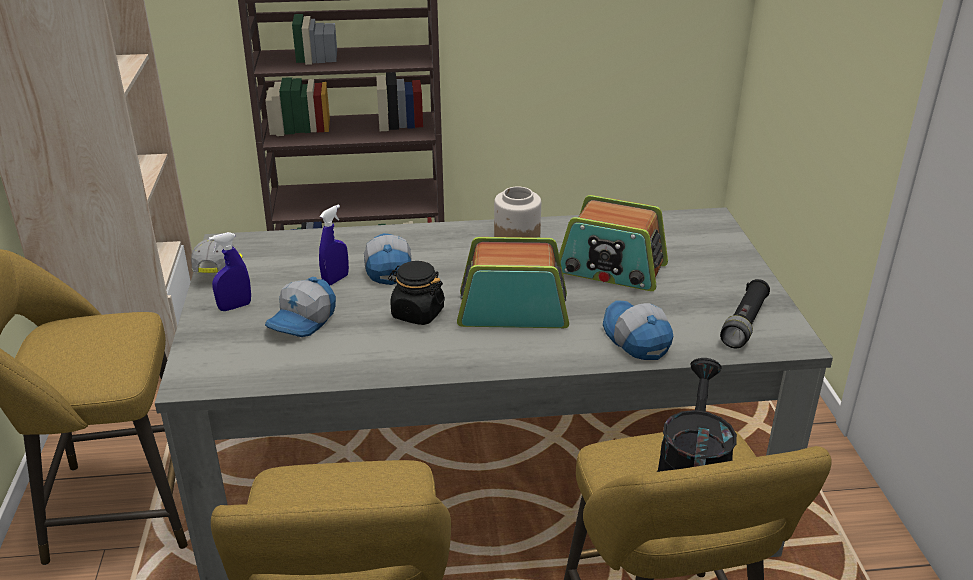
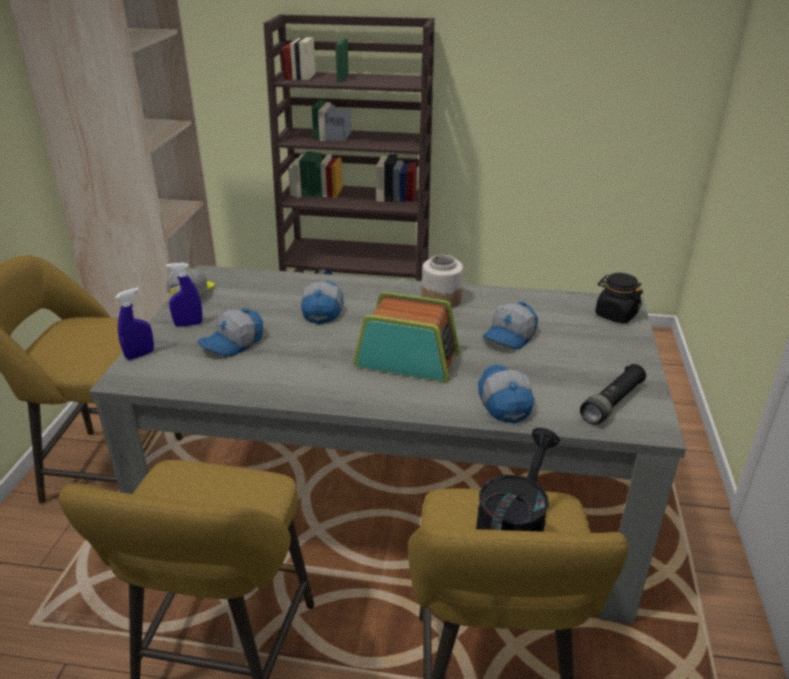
camera: 15 degrees right, 0 degrees up
(335, 280) = (276, 314): blue spray bottle -> blue spray bottle (140, 355)
(417, 313) = (327, 350): black jar -> black jar (615, 315)
(611, 269) = (510, 337): radio -> cap

